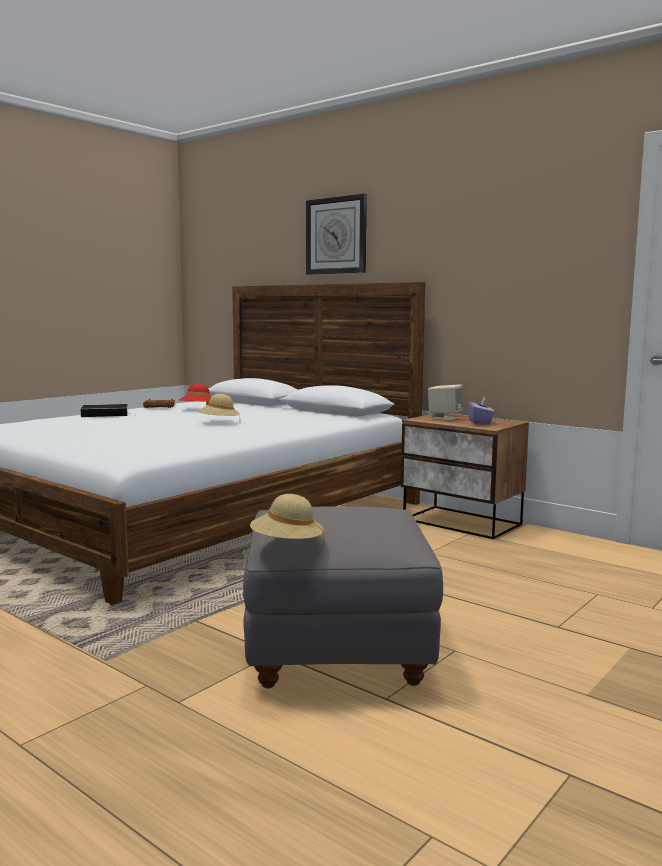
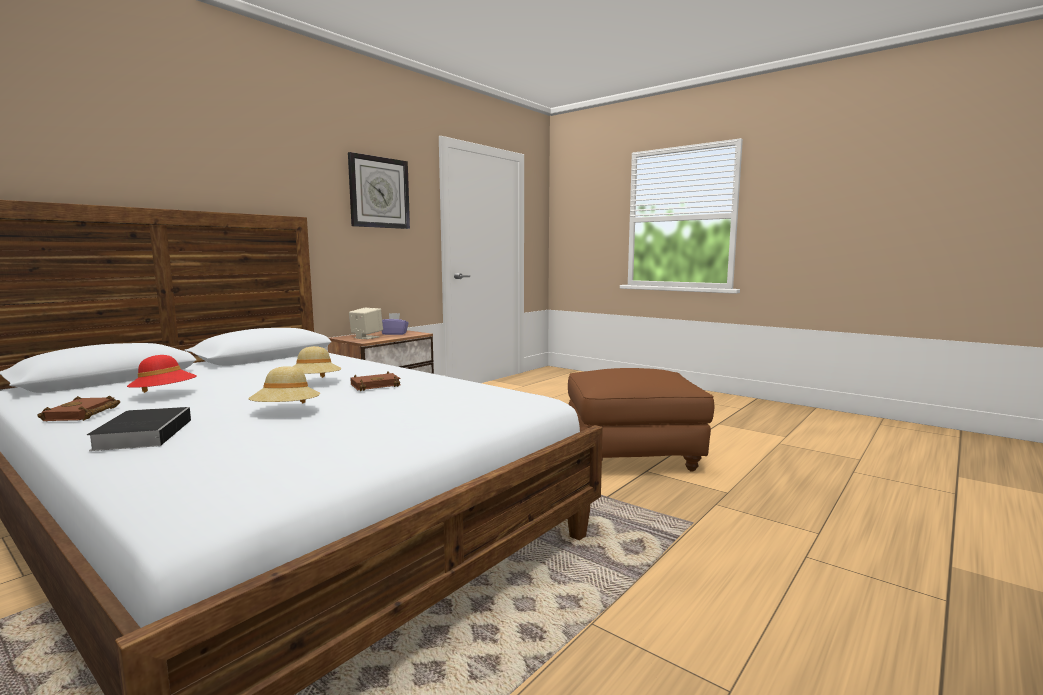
camera: 90 degrees left, 0 degrees up
(202, 431) = (376, 385): none -> brown book
(287, 545) = (689, 382): beige hat -> beige hat (286, 412)
(336, 235) = (169, 149): wall clock -> wall clock (379, 192)
(338, 649) = (632, 455): grey ottoman -> brown ottoman

